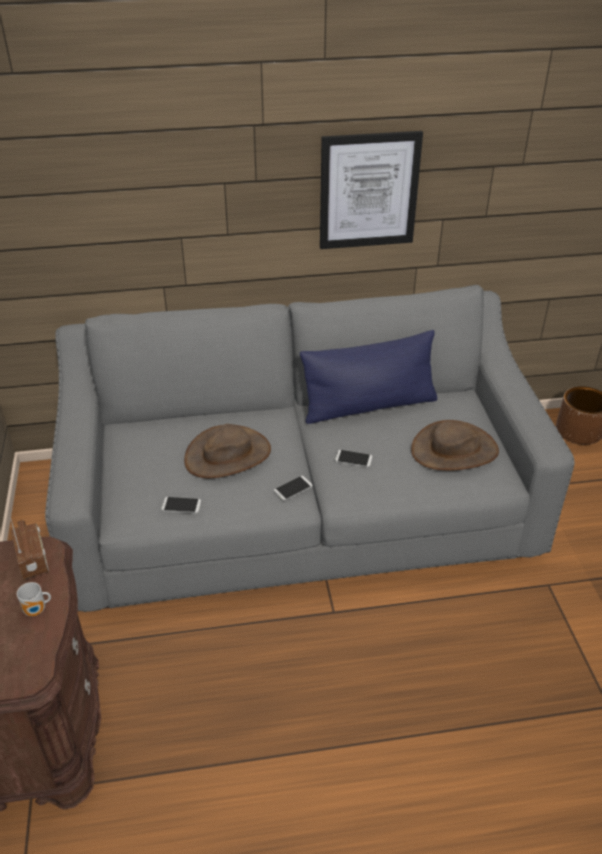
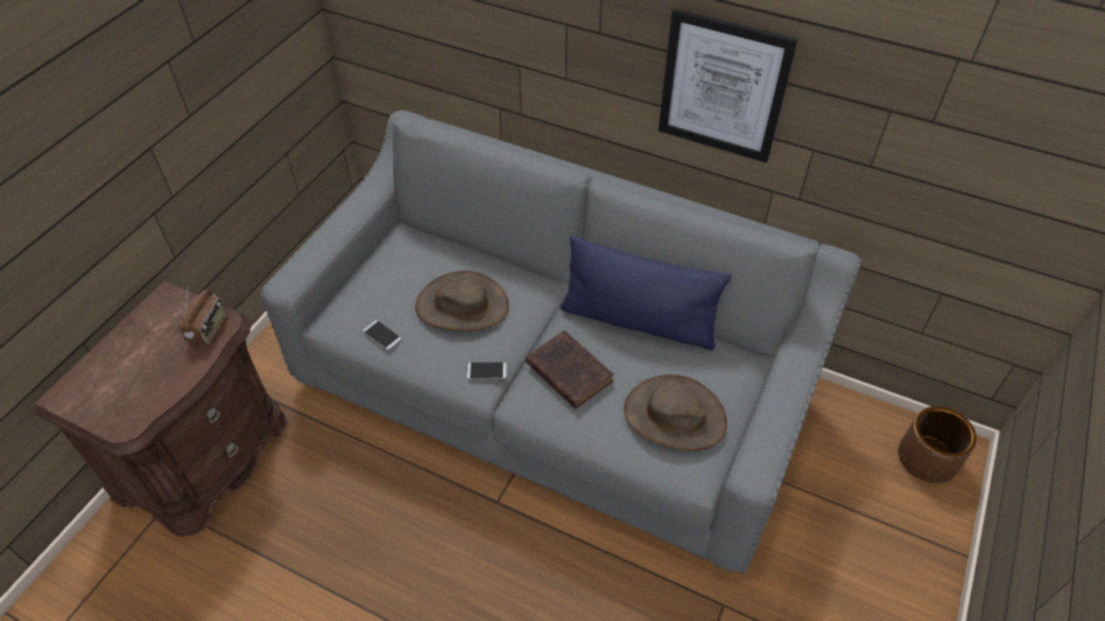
camera: 35 degrees right, 10 degrees up
(37, 611) = (174, 374): mug -> none
(353, 459) = (567, 371): phone -> brown book

